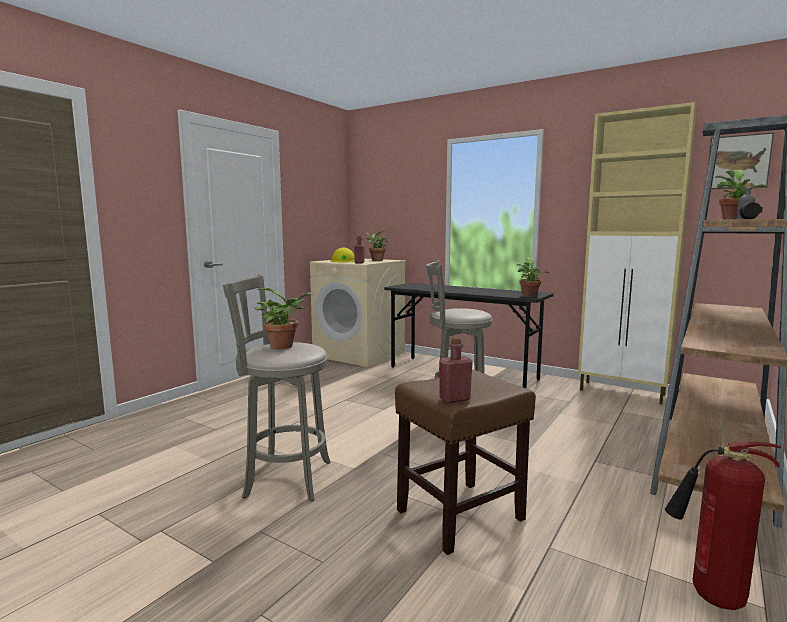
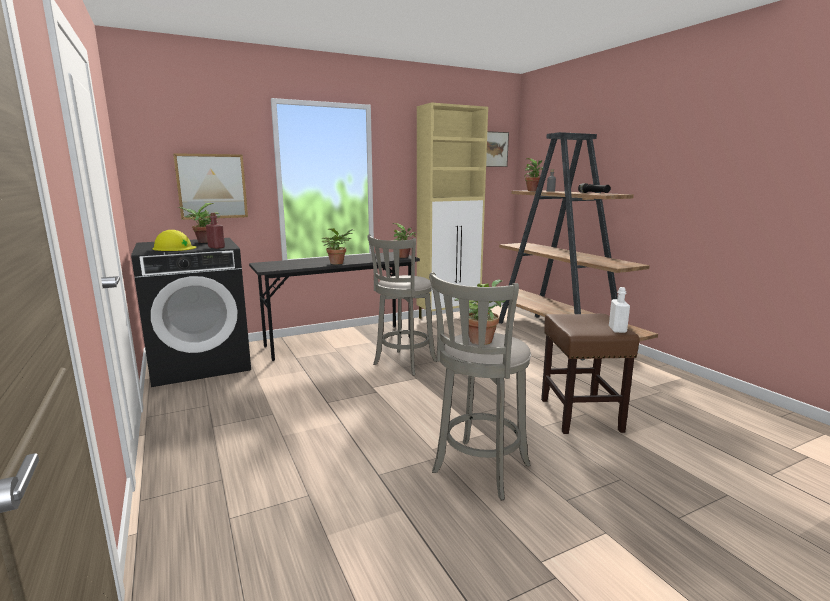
camera: 60 degrees left, 5 degrees up
(360, 354) = (201, 363): beige washing machine -> black washing machine
(399, 218) = (212, 186): none -> picture
(455, 291) = (338, 263): none -> potted plant
(455, 399) = (617, 329): red bottle -> white bottle
(710, 597) = (675, 384): fire extinguisher -> none

